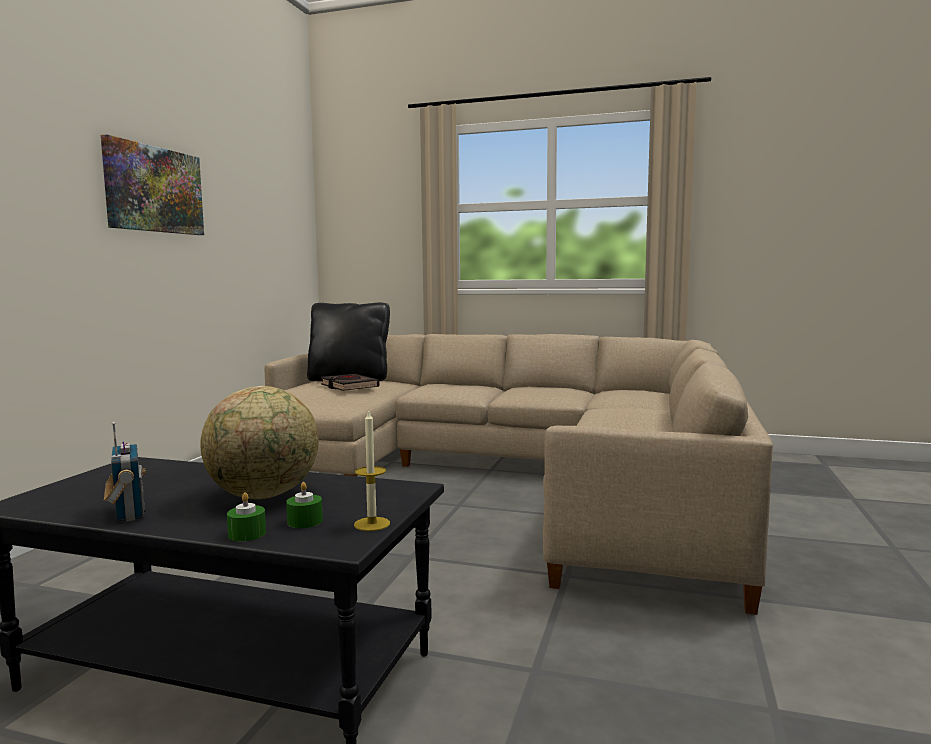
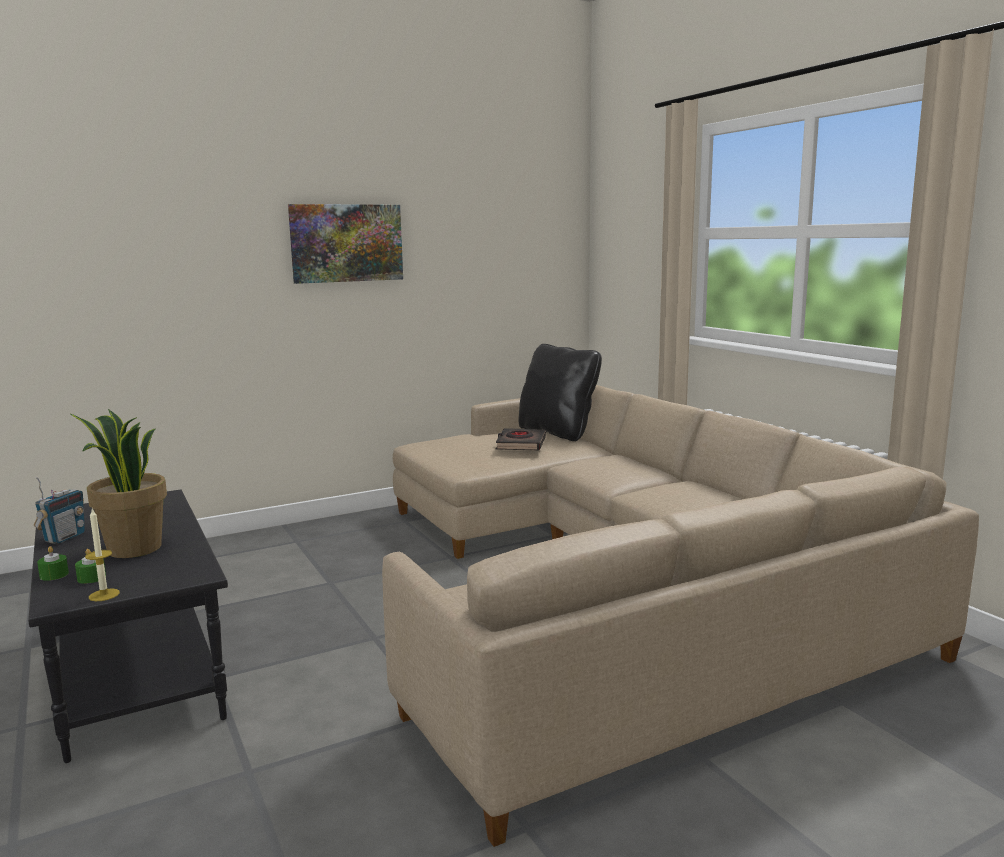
camera: 45 degrees right, 5 degrees up
(264, 496) = (133, 549): globe -> potted plant

